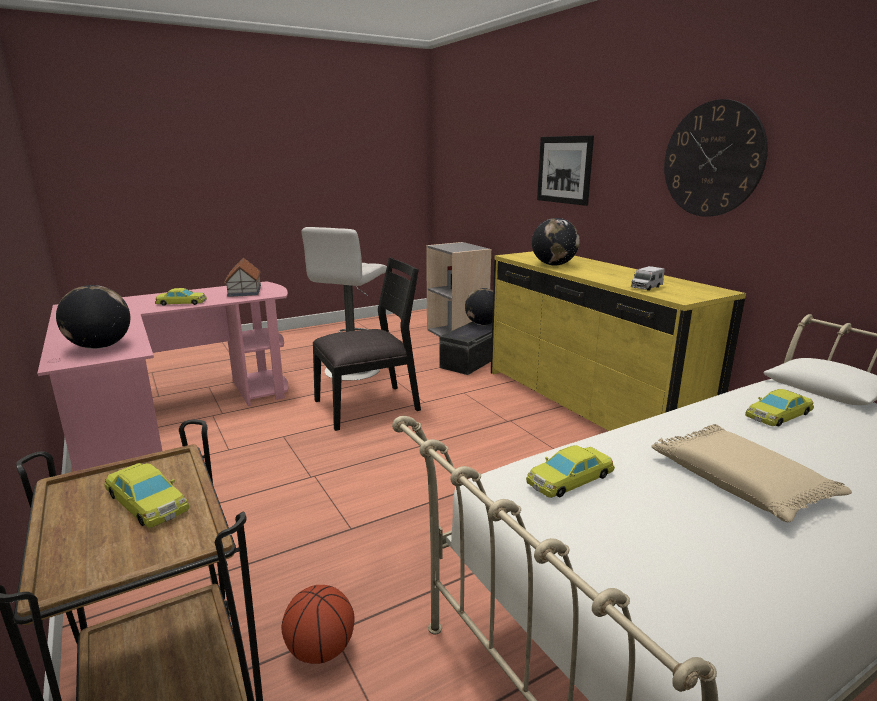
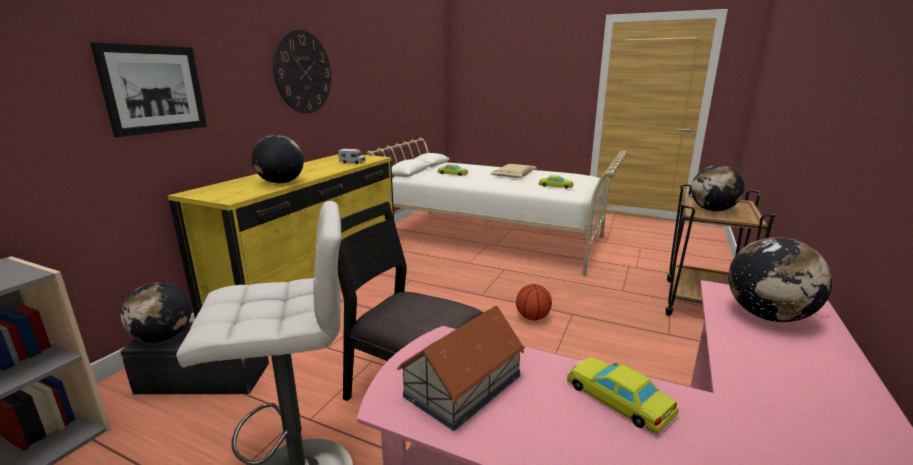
camera: 125 degrees left, 0 degrees up
(147, 501) = (712, 210): yellow toy car -> globe
(321, 650) = (631, 289): basketball -> basketball (532, 317)

